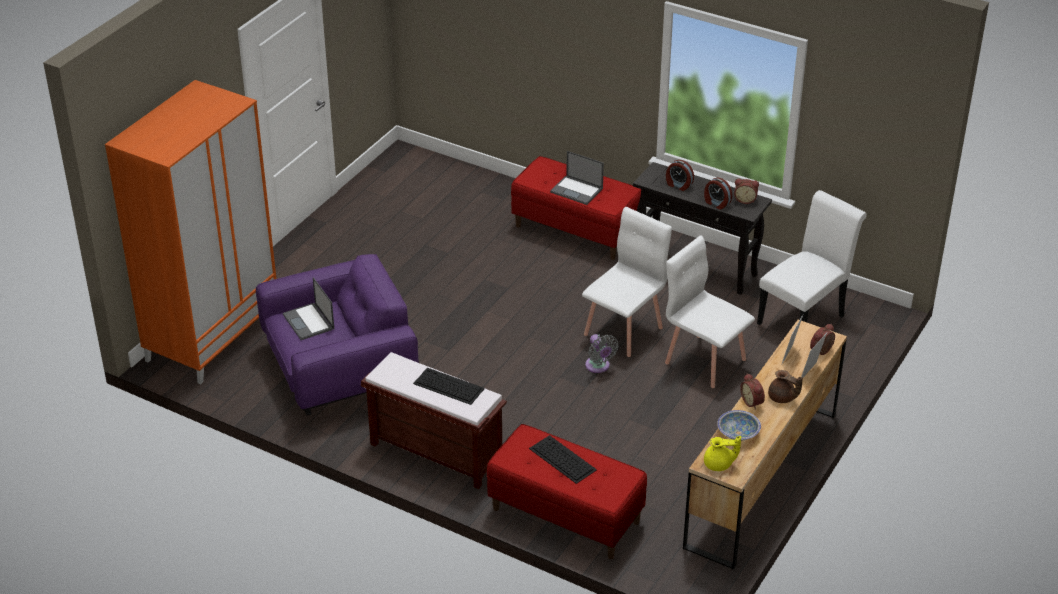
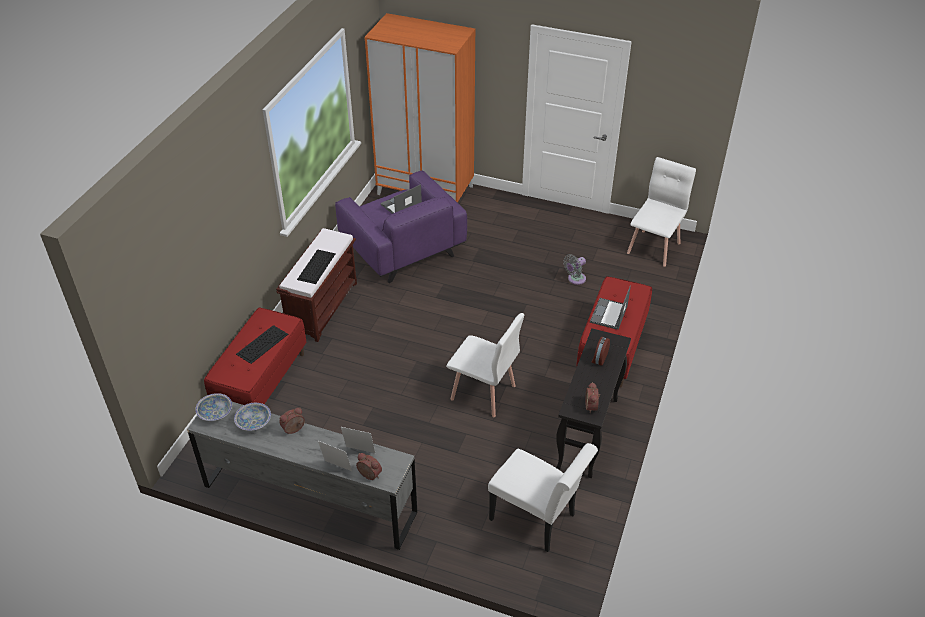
camera: 80 degrees right, 5 degrees up
(598, 366) = (434, 382): grey fan -> grey fan (575, 279)
(705, 360) = (456, 449): white chair -> white chair (654, 248)
(716, 203) = (579, 386): alarm clock -> none
(719, 464) = (215, 413): yellow teapot -> bowl
(761, 478) = (310, 499): brown dresser -> grey dresser
(782, 398) = (300, 449): brown teapot -> none

